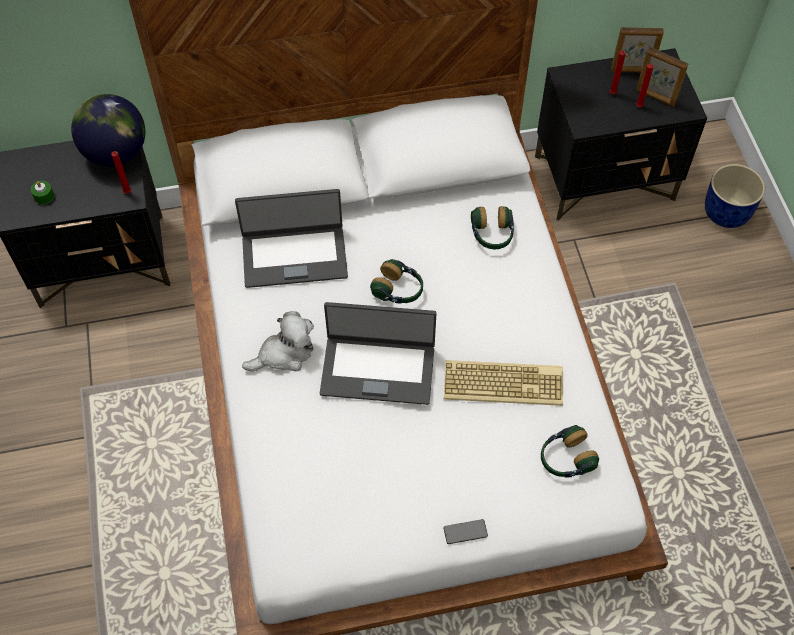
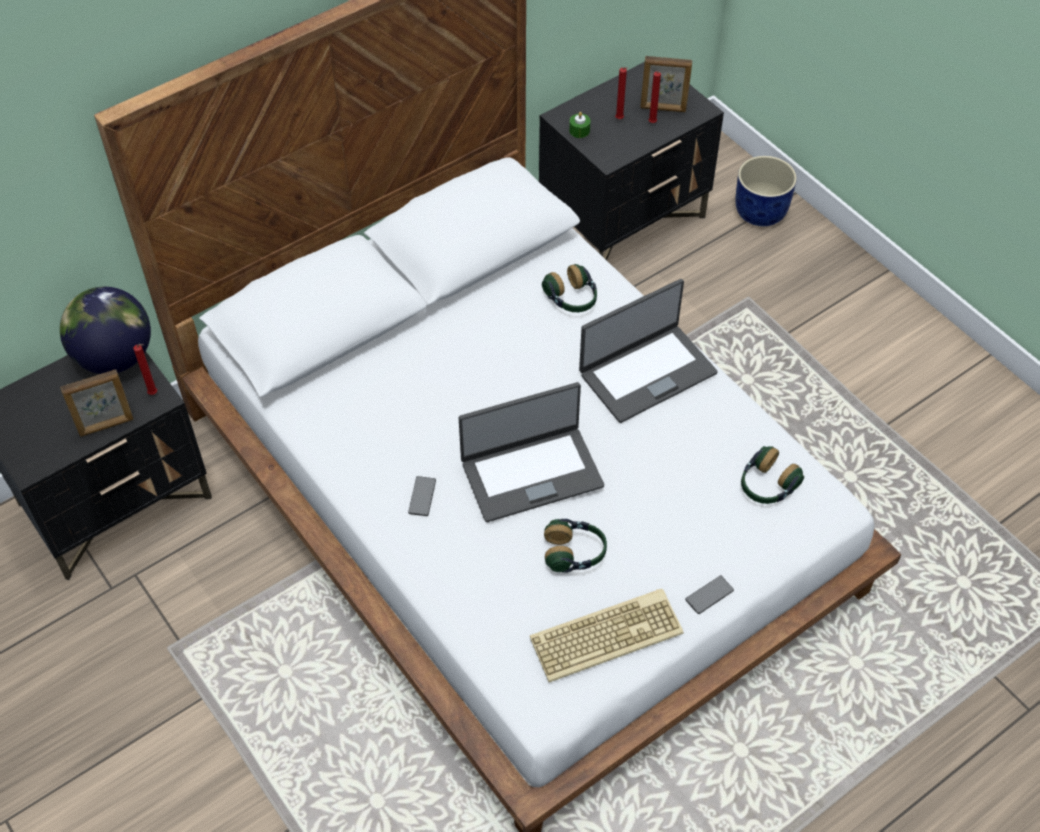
camera: 25 degrees left, 5 degrees down
(44, 196) = (55, 432): green candle -> green candle (579, 131)
(284, 353) = (422, 496): plush toy -> phone
(294, 256) = (375, 394): laptop -> laptop (646, 372)
(398, 290) = (507, 388): headphones -> headphones (575, 553)
(504, 382) = (665, 436): keyboard -> keyboard (606, 633)
(631, 70) = (625, 91): picture frame -> picture frame (106, 426)

